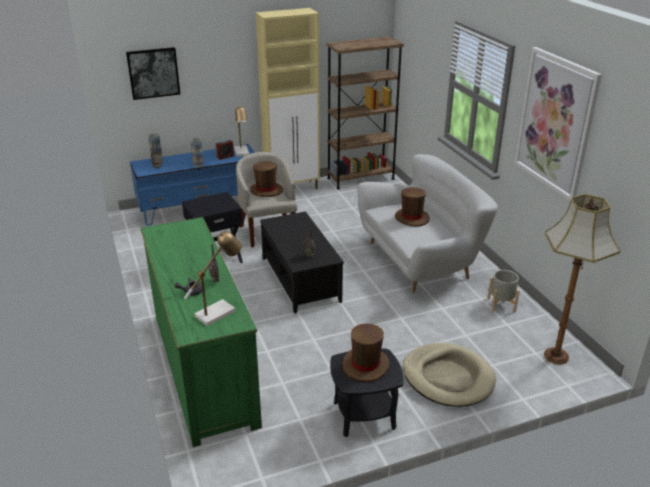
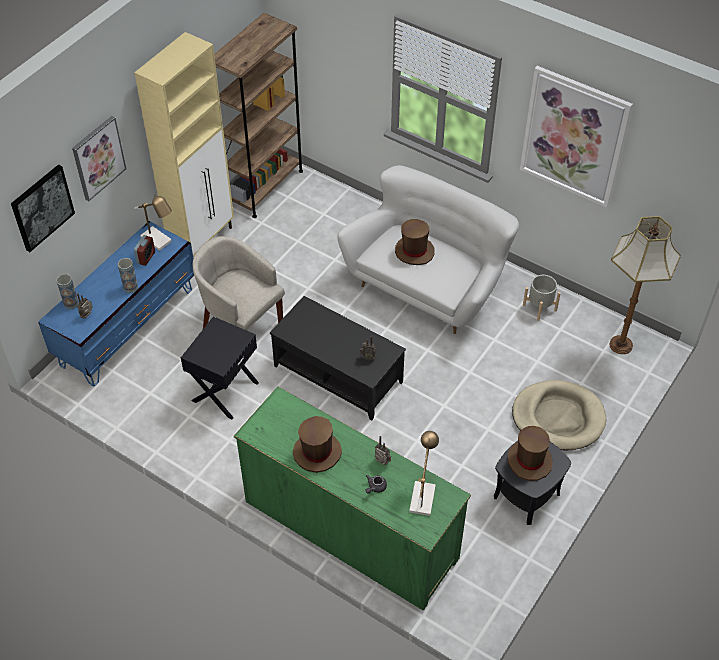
camera: 35 degrees left, 20 degrees up
(212, 64) = (98, 158): none -> picture
(266, 190) = (238, 286): brown hat -> brown hat (317, 452)

